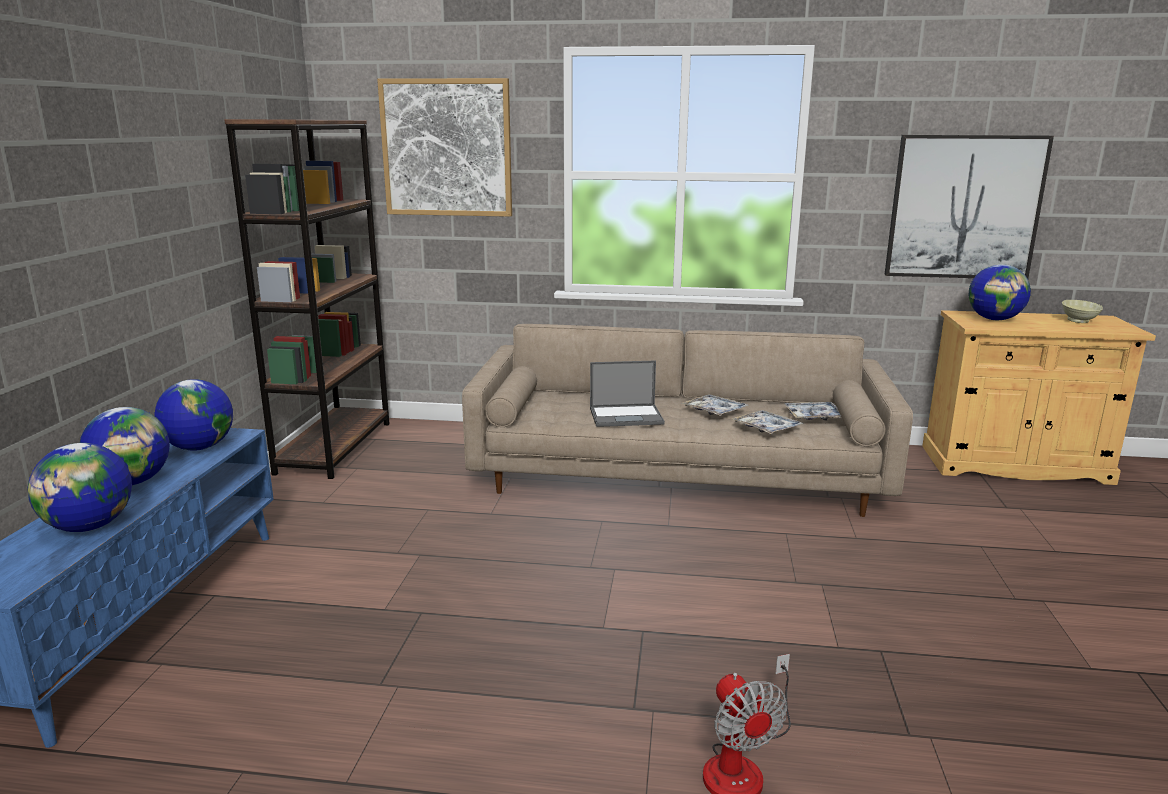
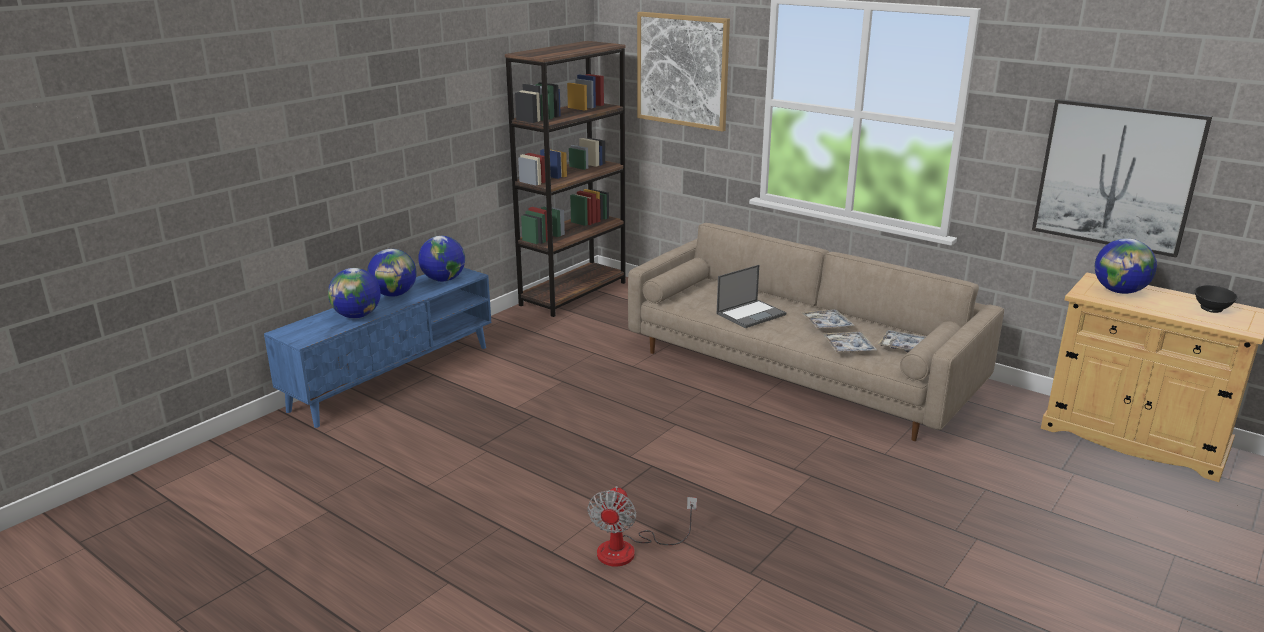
camera: 30 degrees right, 5 degrees up
(627, 416) = (751, 314): laptop -> laptop turned 60 degrees counterclockwise
(1078, 321) = (1210, 309): beige bowl -> black bowl

